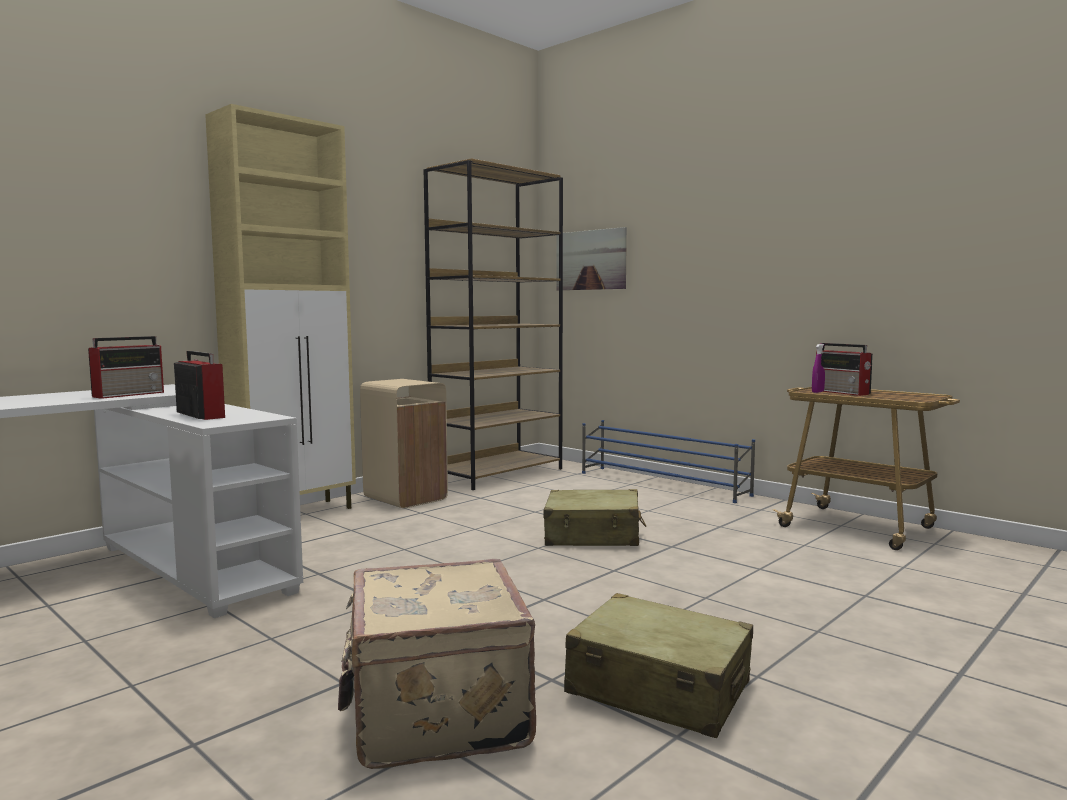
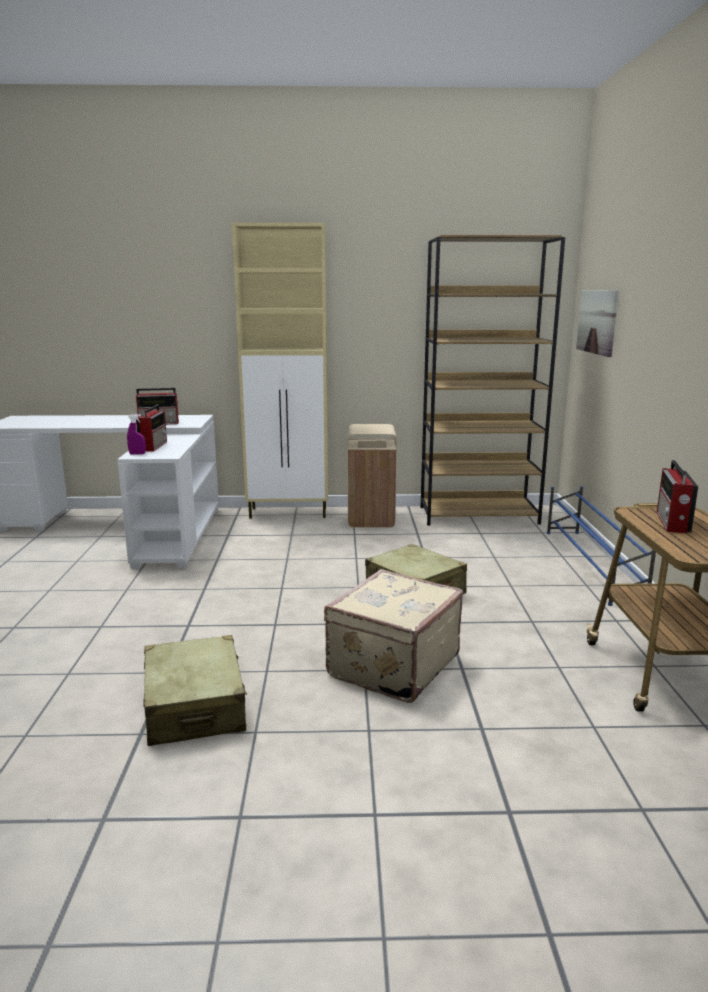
camera: 45 degrees right, 10 degrees up
(435, 713) = (95, 660): beige suitcase -> beige suitcase (391, 665)
(817, 392) = (637, 515): purple spray bottle -> purple spray bottle (137, 454)

